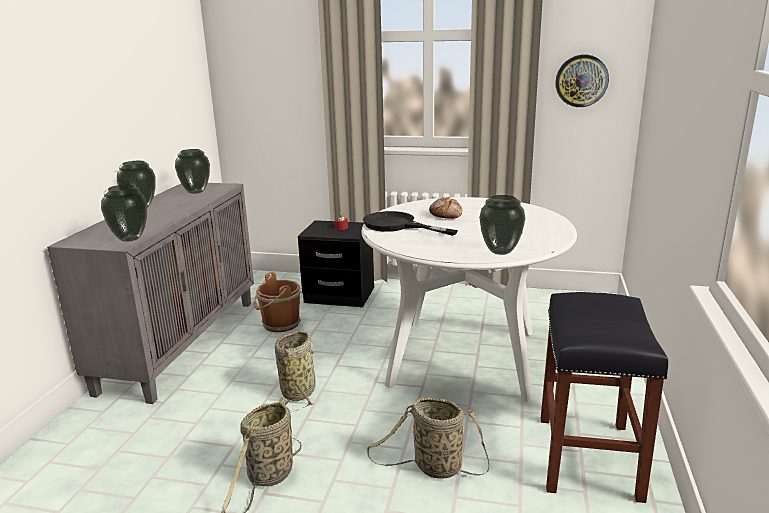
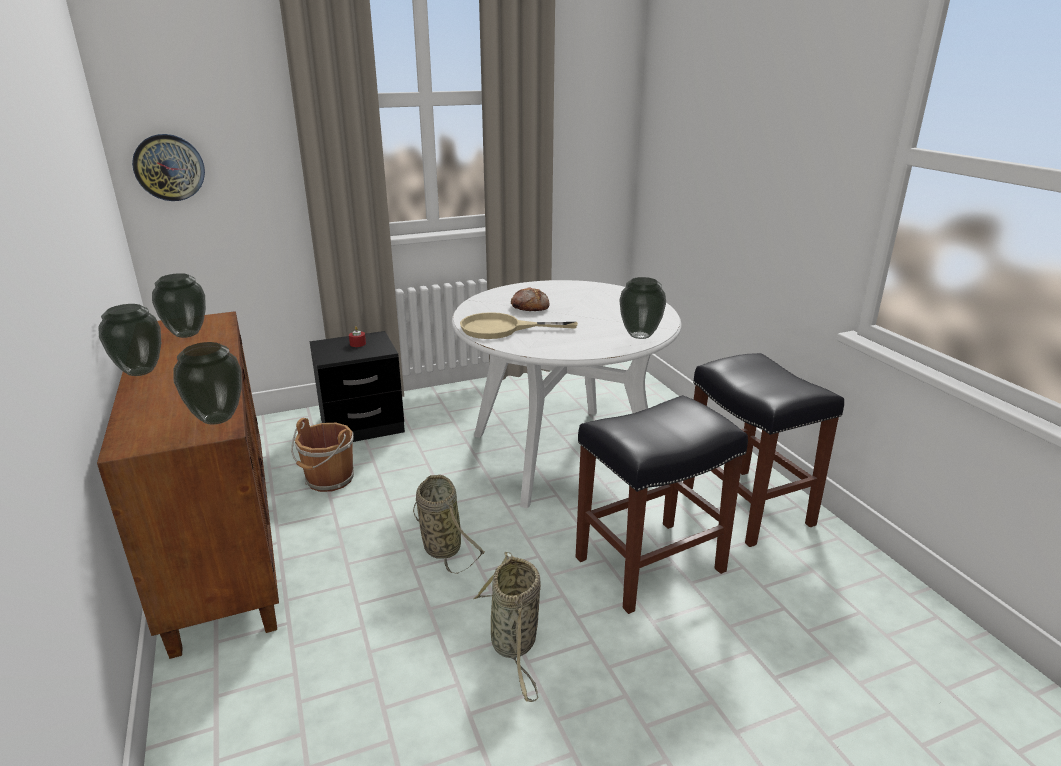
camera: 35 degrees left, 5 degrees up
(181, 343) = (221, 544): grey cabinet -> brown cabinet
(397, 225) = (502, 329): black frying pan -> beige frying pan
(434, 468) = (649, 565): basket -> black stool
(581, 81) = (585, 145): wall clock -> wall clock (169, 167)

